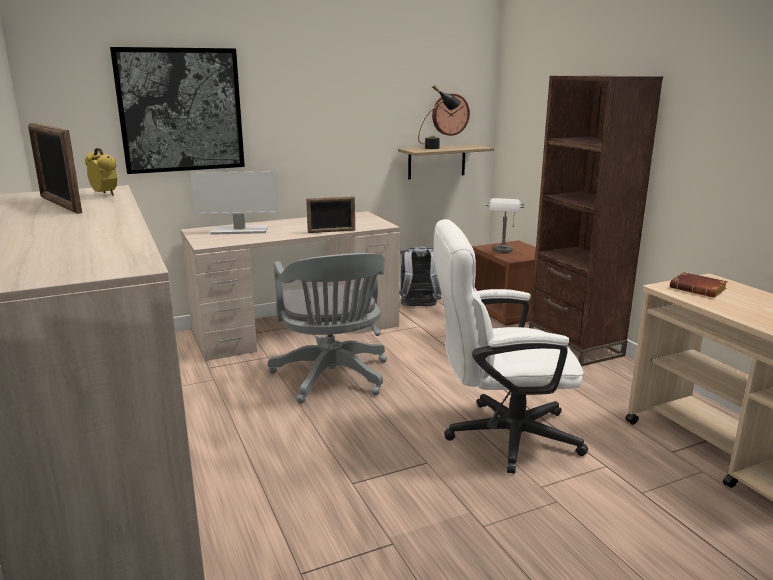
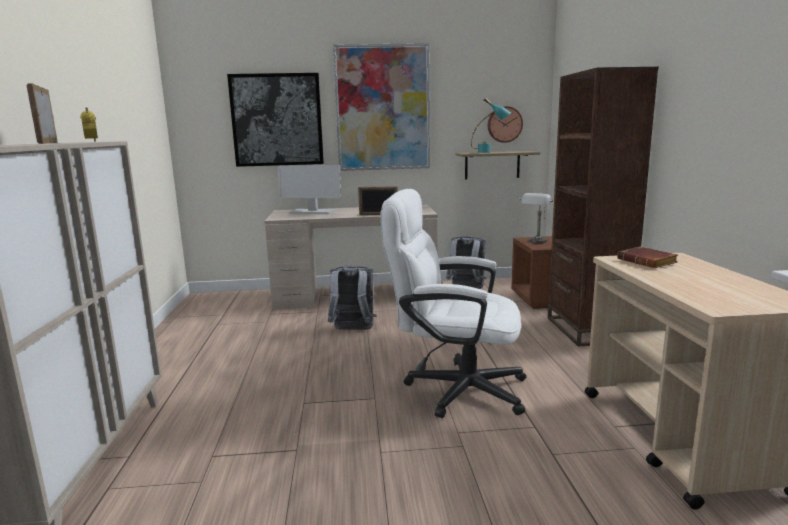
camera: 20 degrees right, 5 degrees down
(315, 95) = (383, 108): none -> picture
(333, 378) = (352, 331): grey office chair -> grey backpack
(438, 148) = (490, 152): black table lamp -> turquoise table lamp

